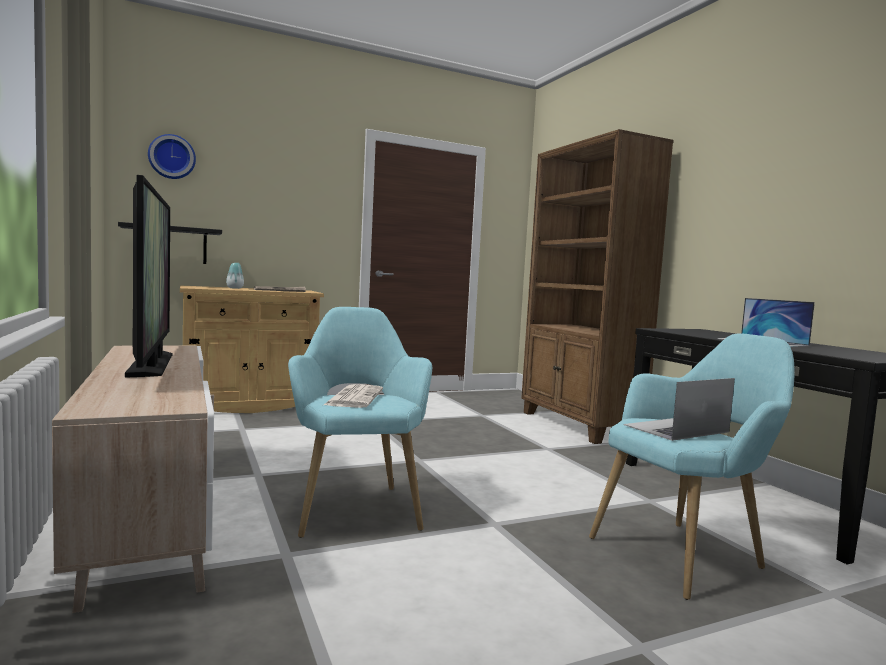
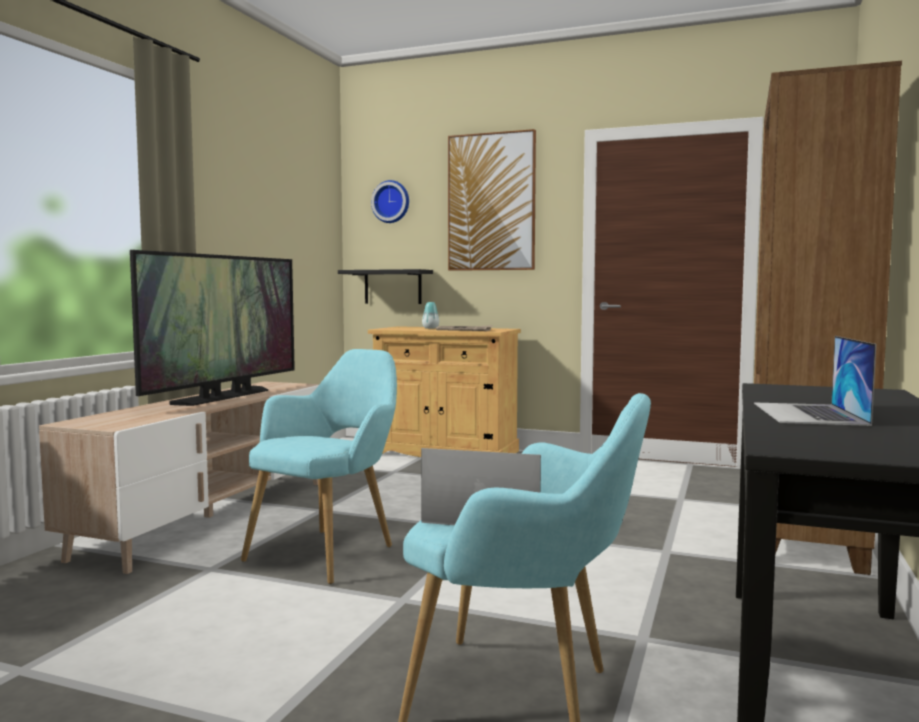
camera: 45 degrees right, 0 degrees up
(283, 175) = (491, 202): none -> picture
(354, 397) = (308, 439): newspaper -> none

